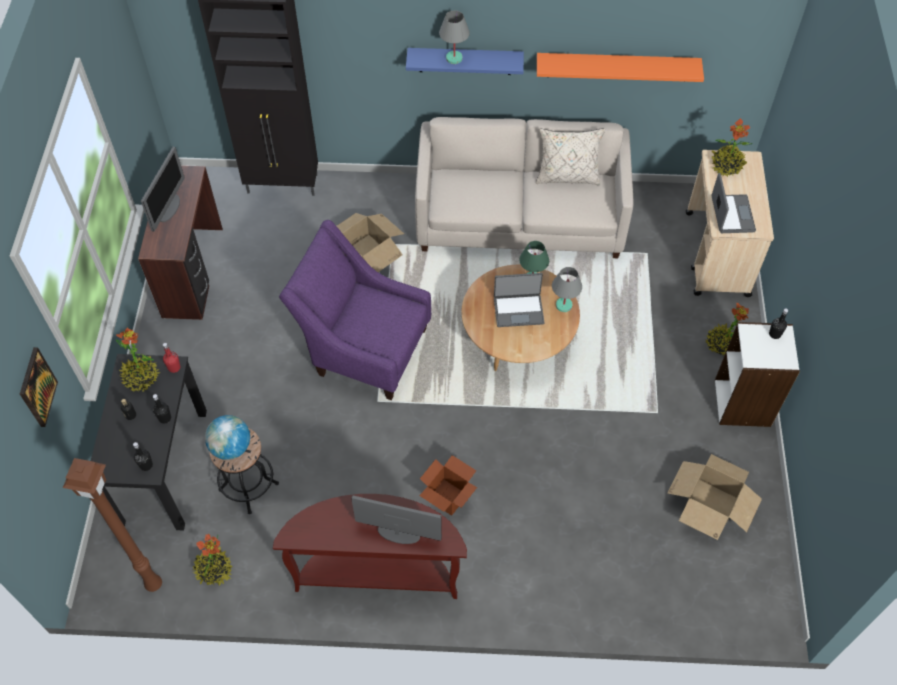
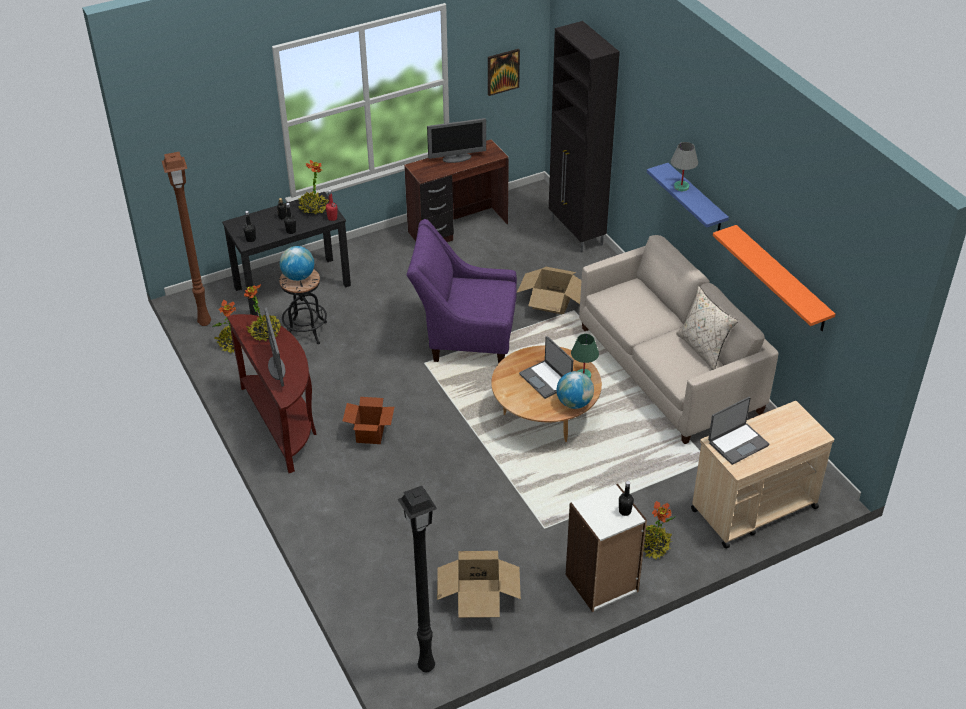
camera: 60 degrees right, 15 degrees down
(37, 387) = (237, 138): picture -> picture (503, 71)
(364, 349) = (464, 337): purple armchair -> purple armchair turned 75 degrees counterclockwise
(564, 305) = (574, 403): grey table lamp -> globe
(726, 165) = (793, 422): potted plant -> potted plant (265, 333)
(773, 589) = (426, 668): none -> black floor lamp

